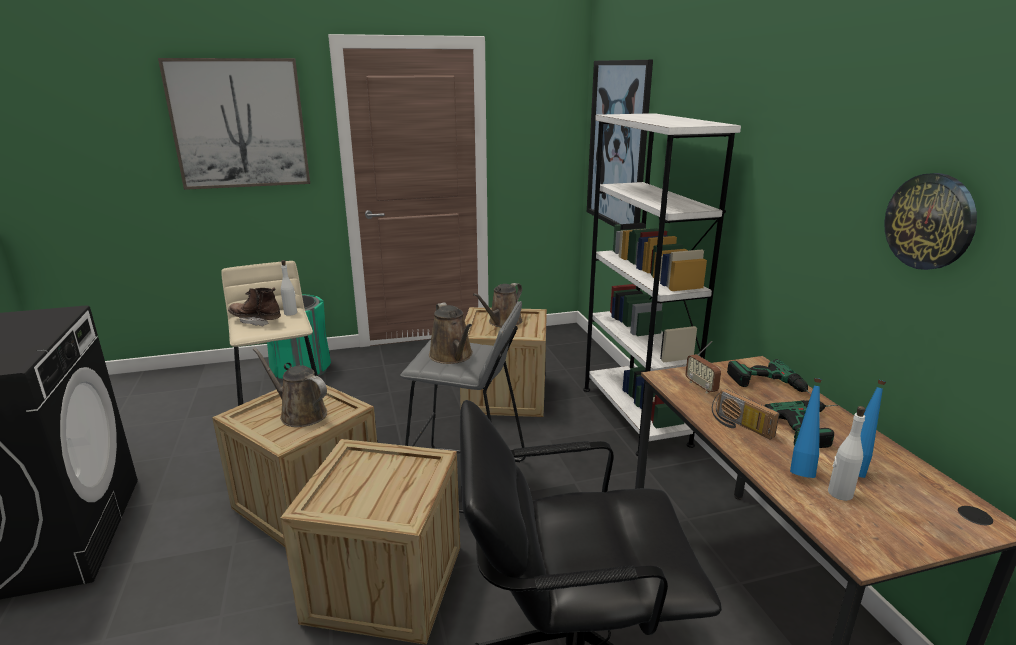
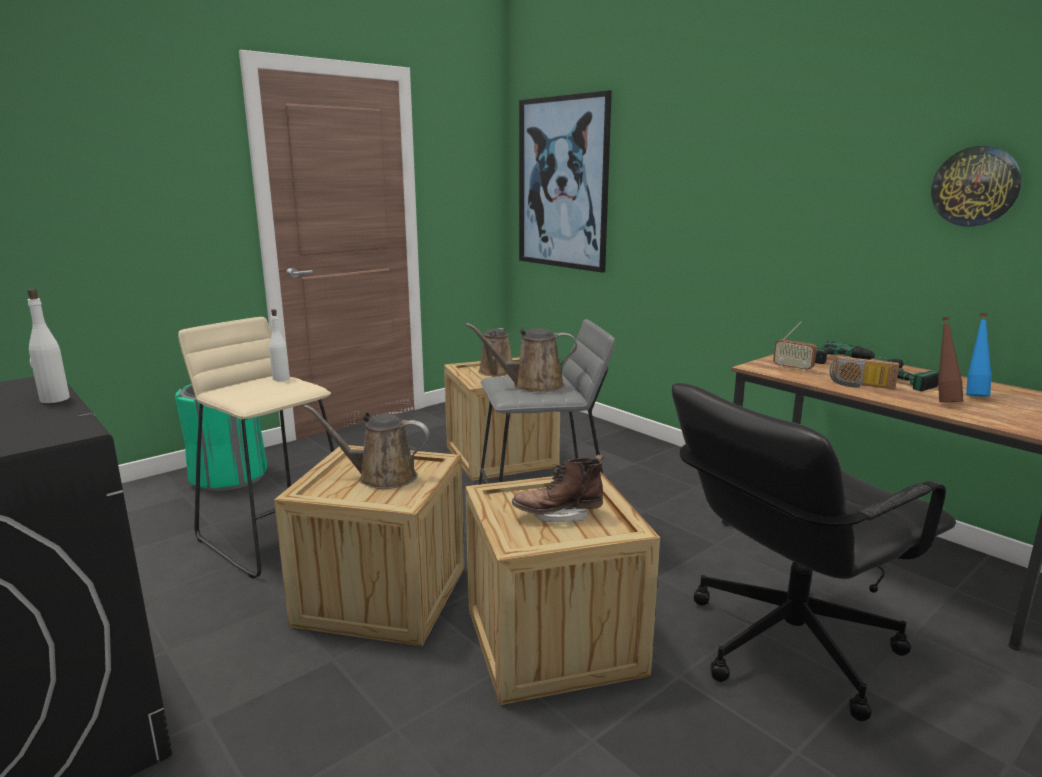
camera: 25 degrees left, 5 degrees down
(239, 124) = (126, 157): picture -> none
(256, 321) = (247, 390): brown boot -> brown boot (558, 515)
(452, 356) = (532, 385): brown watering can -> brown watering can turned 135 degrees clockwise
(634, 415) = (641, 449): white bookcase -> none
(801, 469) = (942, 401): blue bottle -> brown bottle
(839, 493) = (986, 408): white bottle -> white bottle (54, 399)

